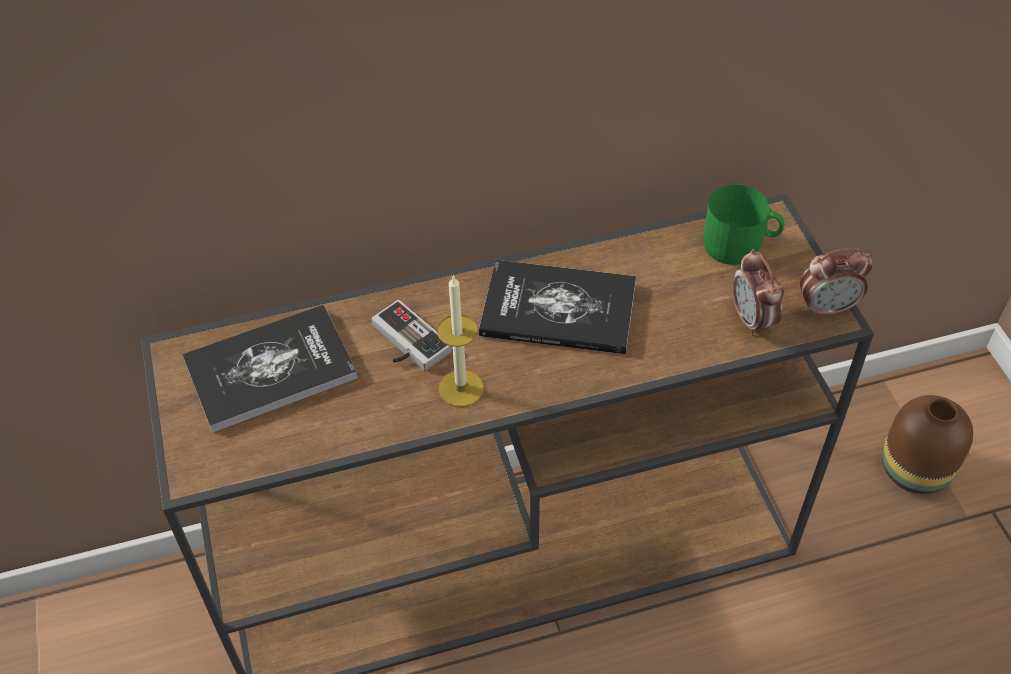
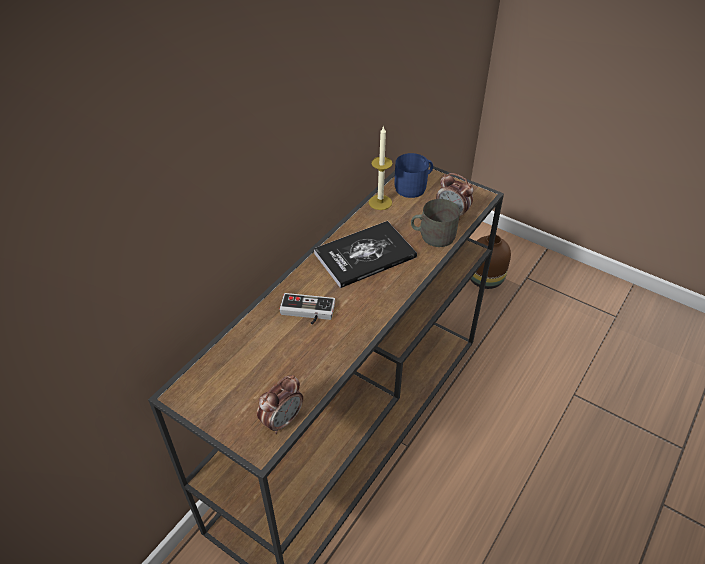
camera: 40 degrees left, 5 degrees down
(270, 369) = (247, 368): book -> none
(461, 388) = (357, 316): candle -> candle (380, 202)
(684, 336) = (432, 235): none -> grey mug
(740, 246) = (414, 187): green mug -> blue mug
(827, 308) = (476, 193): alarm clock -> alarm clock (282, 420)

